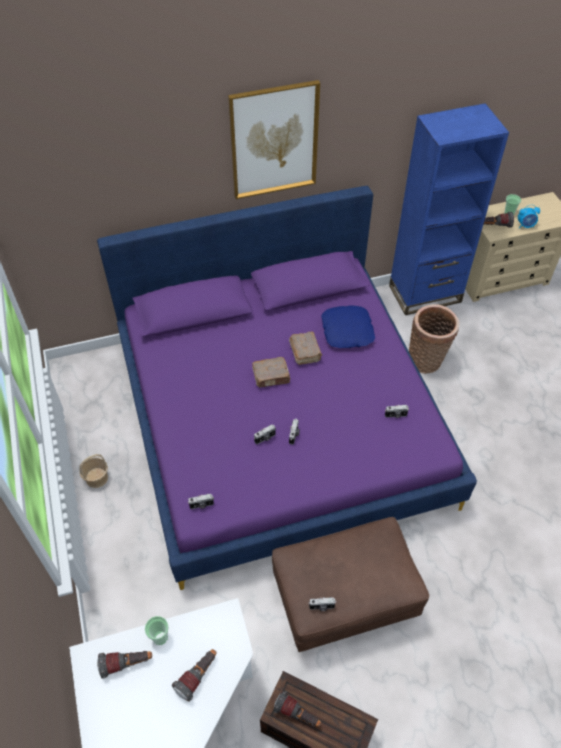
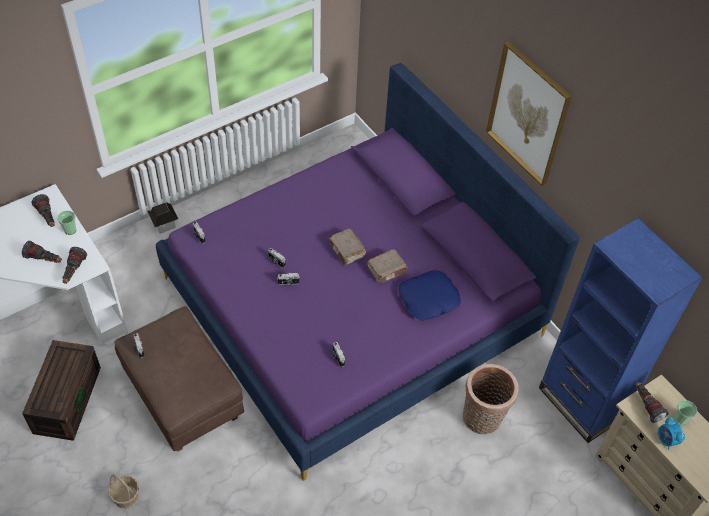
camera: 70 degrees right, 0 degrees up
(96, 478) = (249, 193): basket -> basket (126, 497)
(100, 576) = (164, 224): none -> toy house
(297, 714) = (60, 363): flashlight -> flashlight (73, 272)

